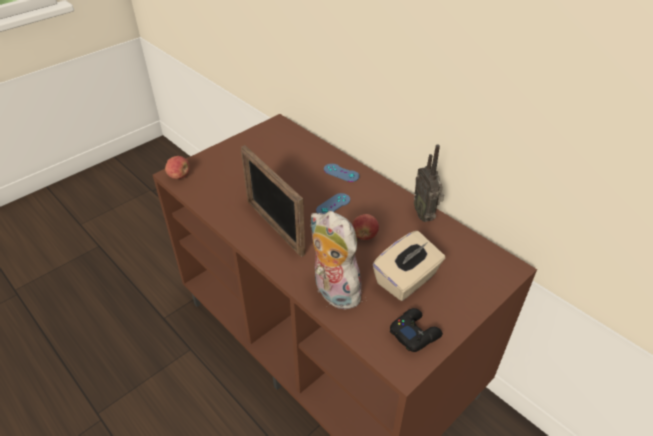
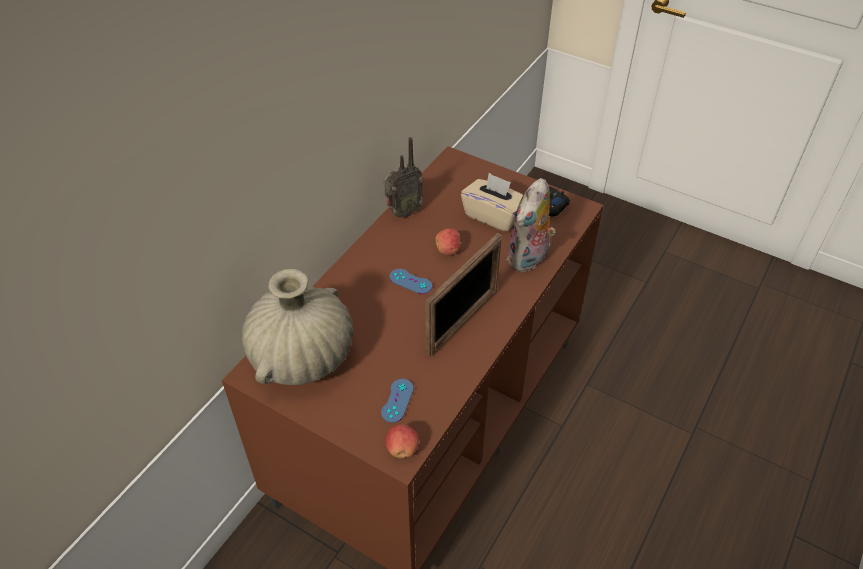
camera: 105 degrees left, 5 degrees up
(281, 144) = (302, 357): none -> beige vase
(341, 173) = (351, 285): blue game controller -> blue game controller (397, 400)

